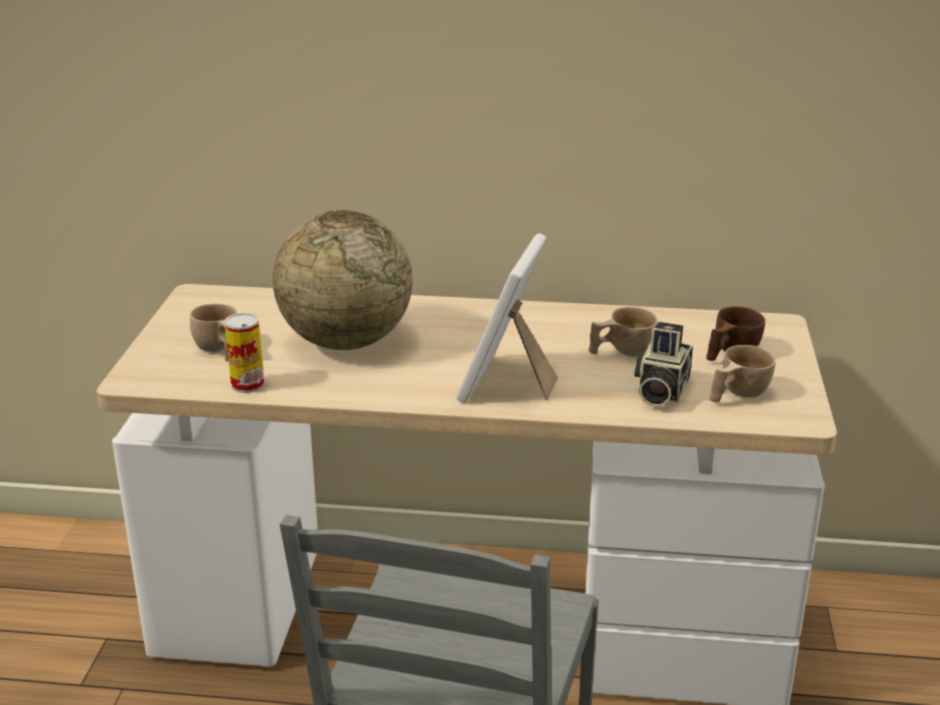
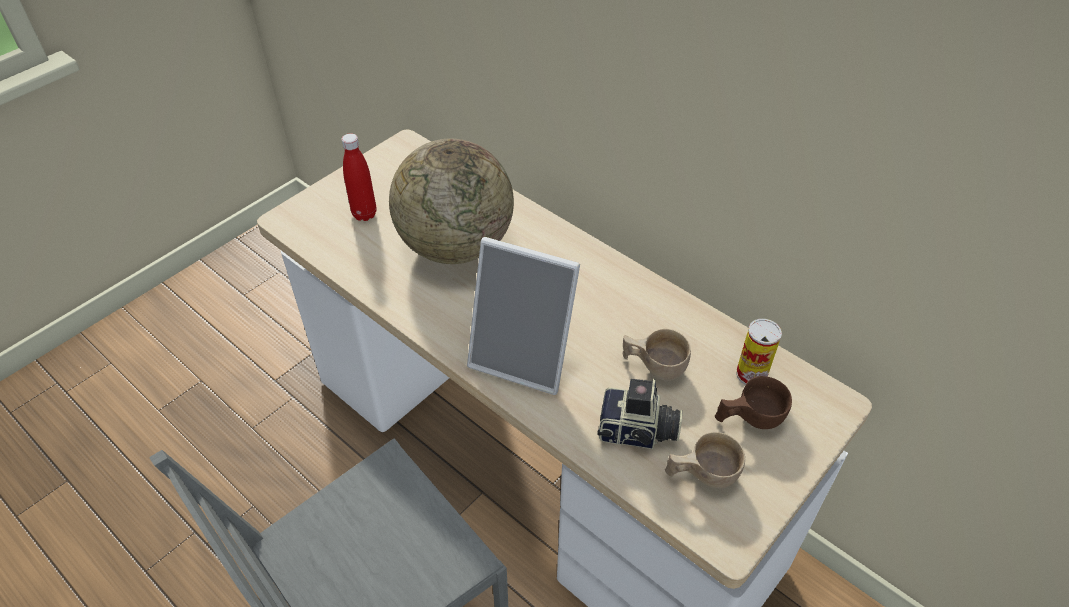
camera: 35 degrees right, 20 degrees up
(219, 350) = (364, 214): beige cup -> red bottle
(247, 384) = (349, 260): can -> can (751, 374)
(507, 384) = (525, 356): picture frame -> picture frame turned 120 degrees counterclockwise
(660, 391) = (637, 433): camera -> camera turned 135 degrees counterclockwise

